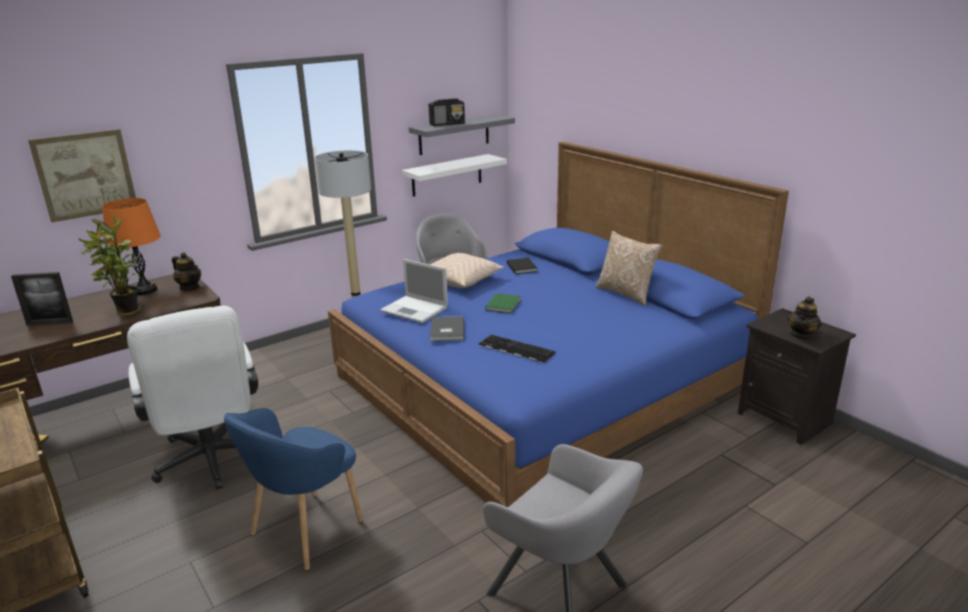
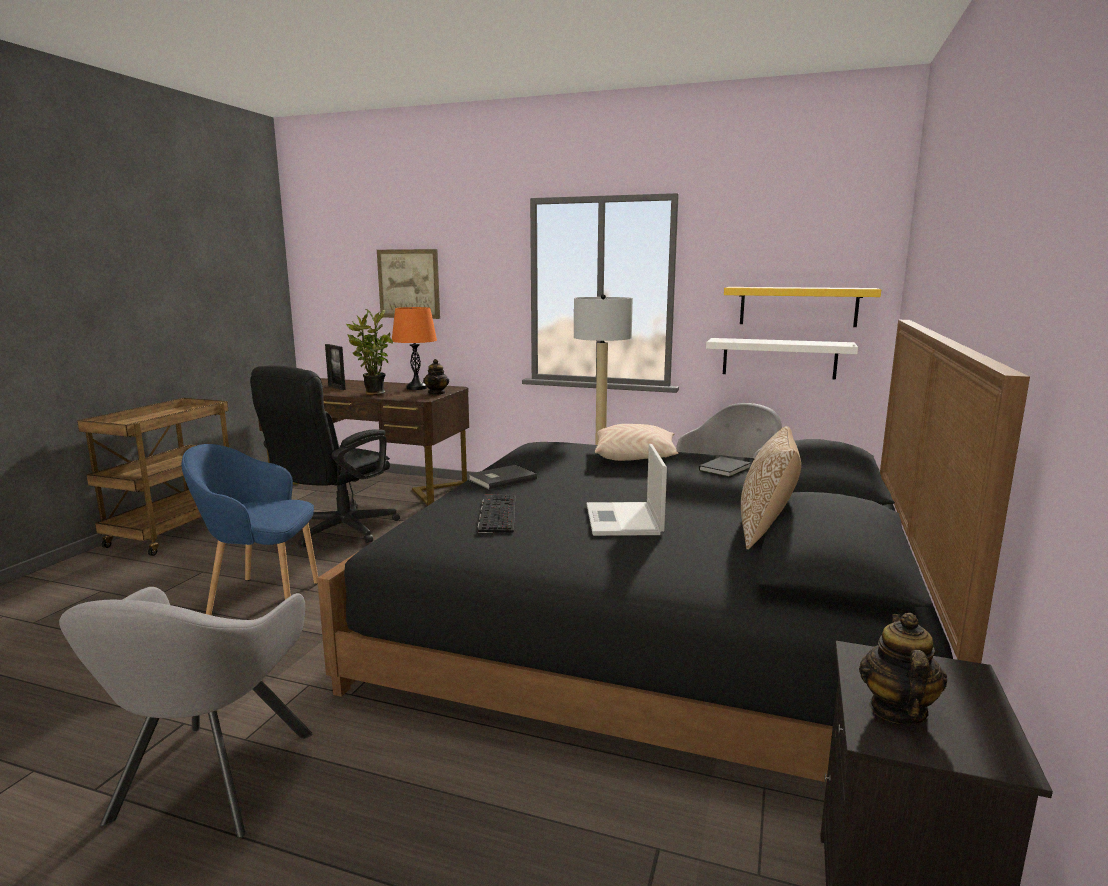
camera: 55 degrees right, 10 degrees down
(212, 463) = (335, 532): white office chair -> black office chair
(415, 309) = (531, 459): laptop -> laptop (624, 520)
(447, 124) = (774, 287): radio -> none
(454, 134) = (798, 306): grey shelf -> yellow shelf
(504, 304) = (605, 484): green book -> none
(541, 381) = (652, 623): blue bed -> black bed
(802, 335) = (896, 710): teapot -> teapot turned 105 degrees clockwise

